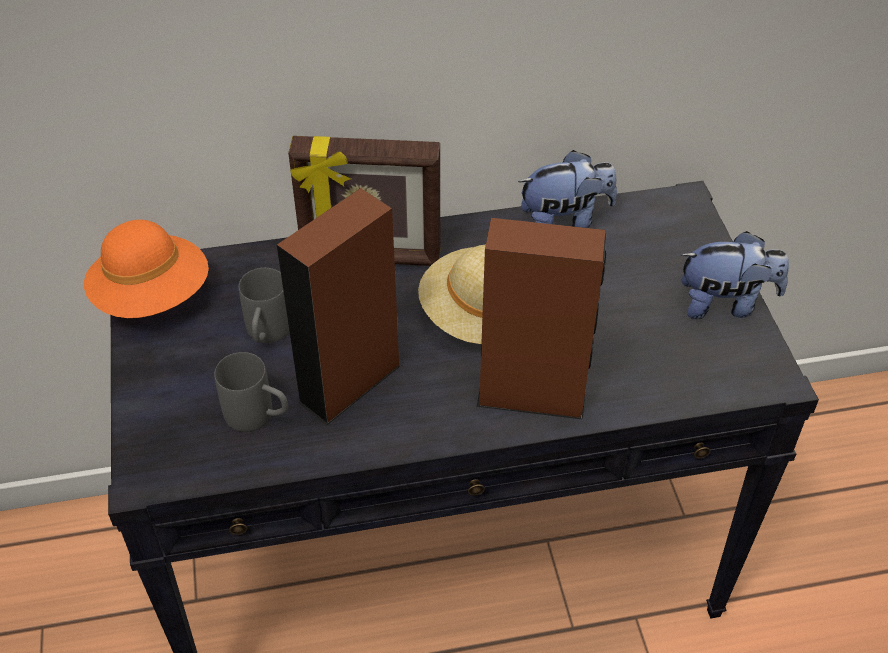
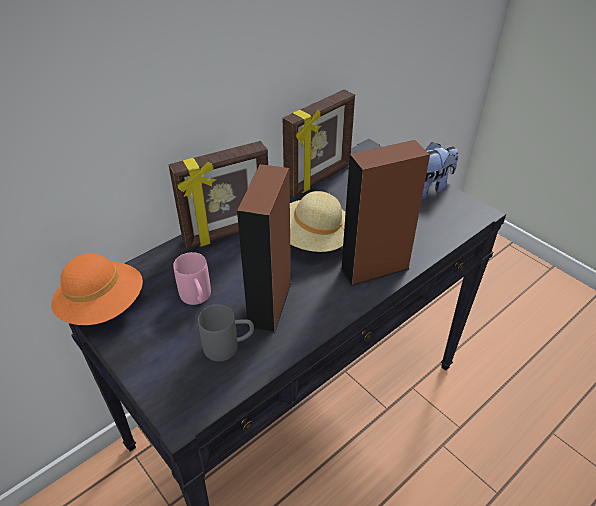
camera: 30 degrees left, 5 degrees down
(267, 335) = (197, 299): grey mug -> pink mug
(564, 222) = (318, 179): plush toy -> picture frame

